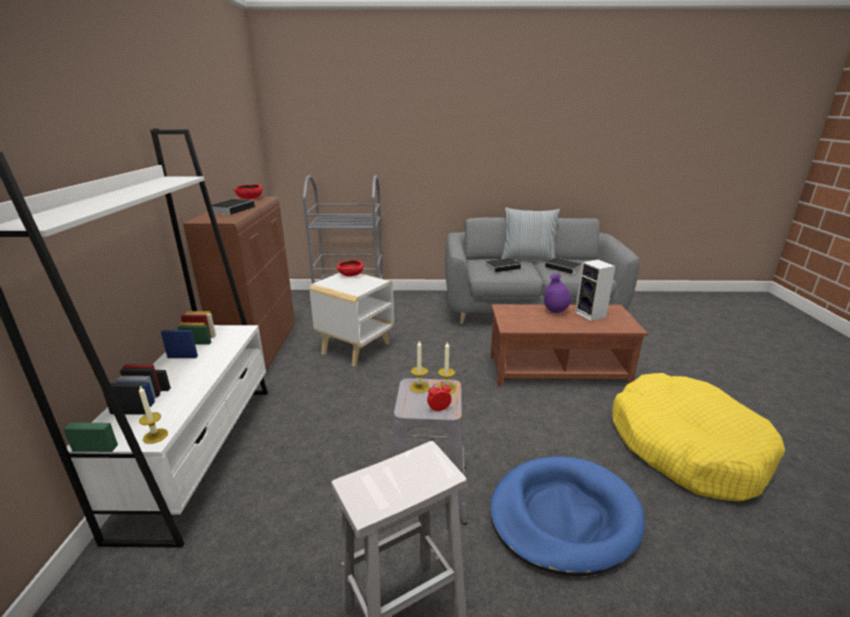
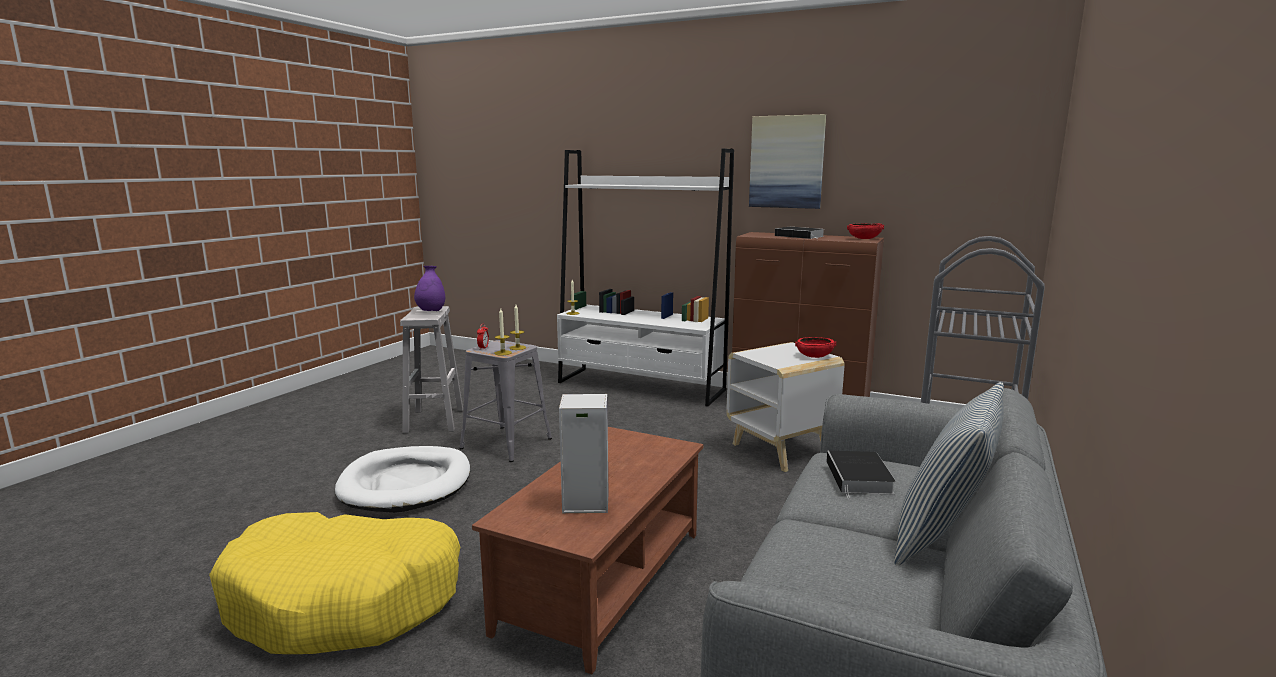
camera: 115 degrees right, 10 degrees down
(178, 140) = (786, 162): none -> picture
(555, 311) = (629, 479): purple vase -> purple vase (431, 311)
(563, 516) = (406, 484): blue dog bed -> white dog bed
(564, 268) = (827, 550): book -> none

